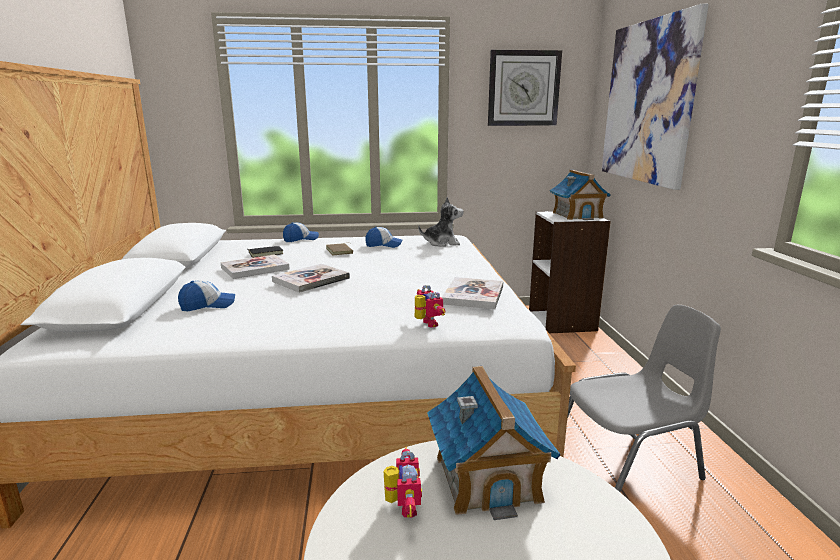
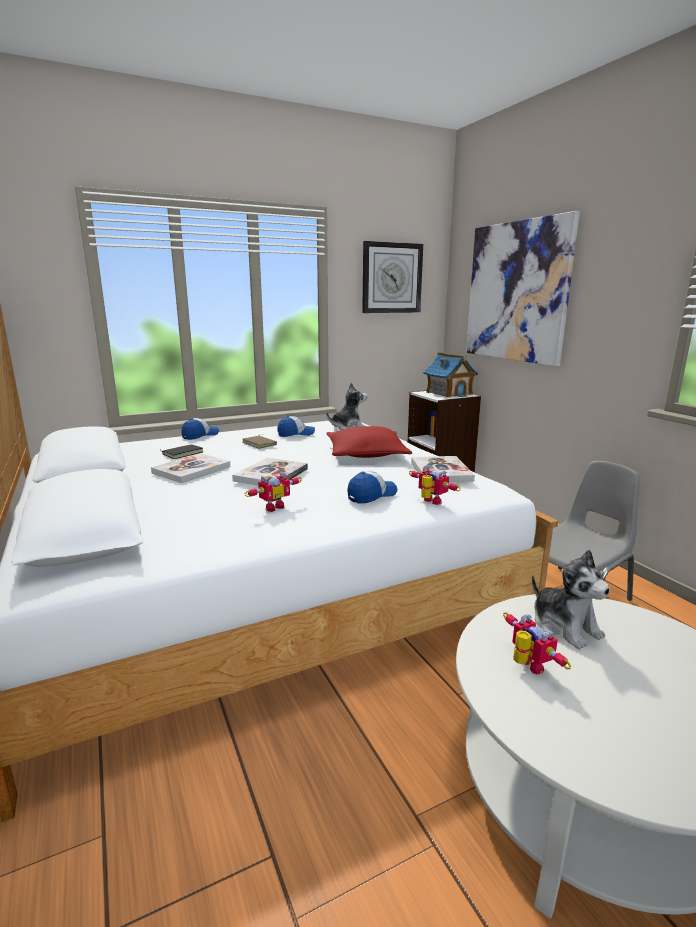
camera: 20 degrees left, 0 degrees up
(208, 305) = (190, 513): cap -> cap (372, 495)
(279, 309) = (273, 507): none -> toy robot
(426, 270) = (366, 454): none -> red pillow
(487, 478) = (565, 626): toy house -> plush toy

